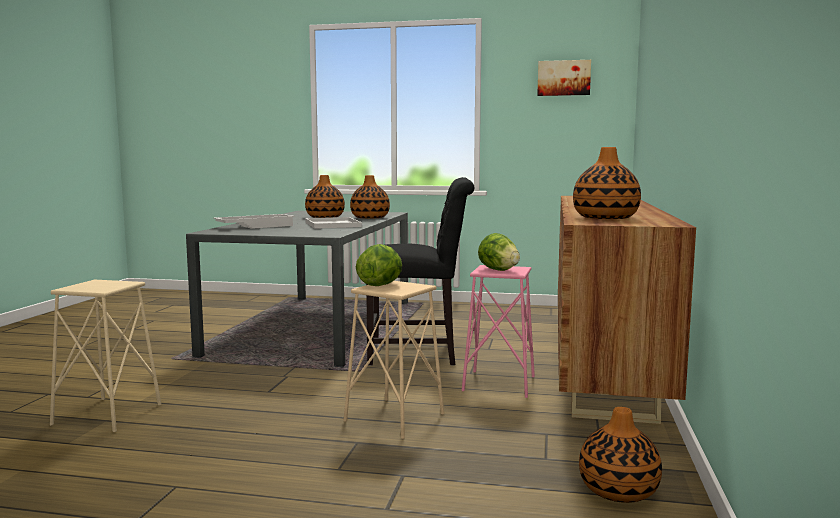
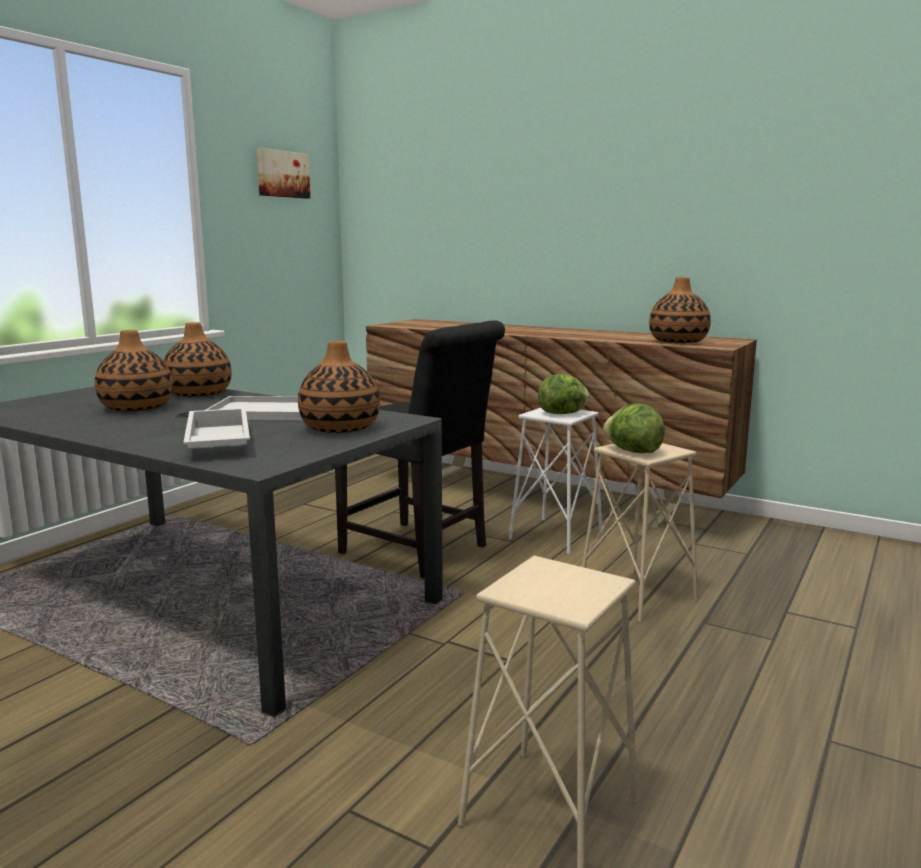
camera: 70 degrees left, 5 degrees up
(419, 354) = (420, 552): black chair -> black chair turned 105 degrees clockwise
(499, 384) = (556, 536): pink stool -> white stool
(618, 491) = (806, 544): vase -> vase (340, 428)

